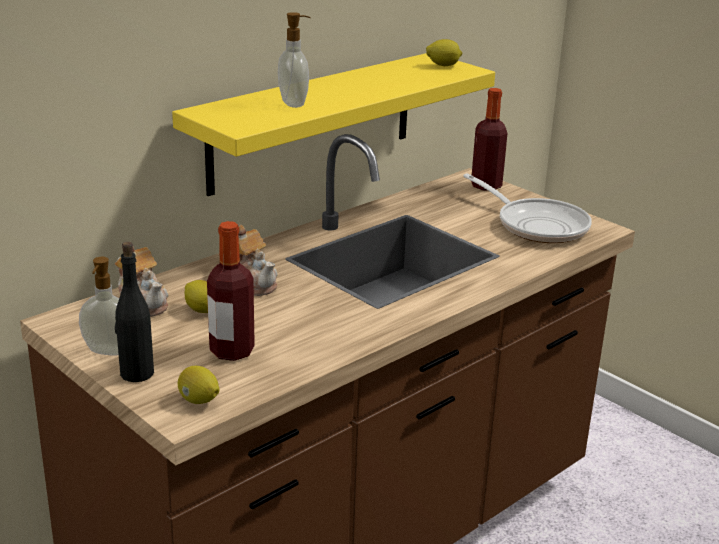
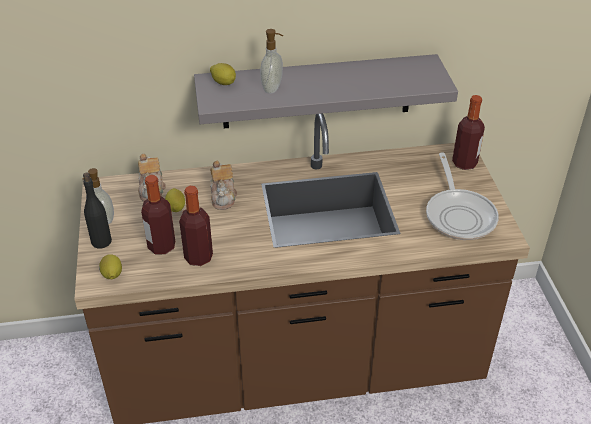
camera: 35 degrees right, 15 degrees up
(296, 346) = (198, 257): none -> bottle
(313, 122) = (317, 92): yellow shelf -> grey shelf
(443, 65) = (425, 73): lemon -> lemon (224, 83)

